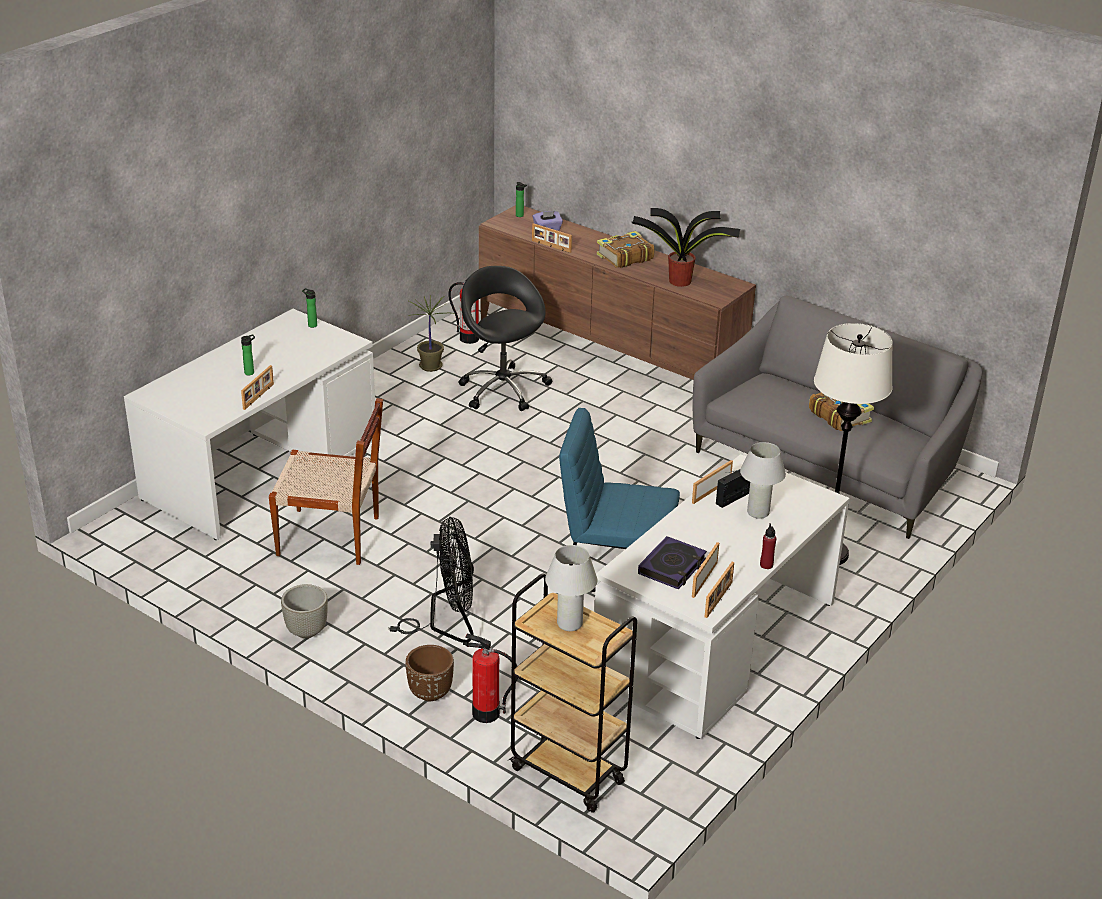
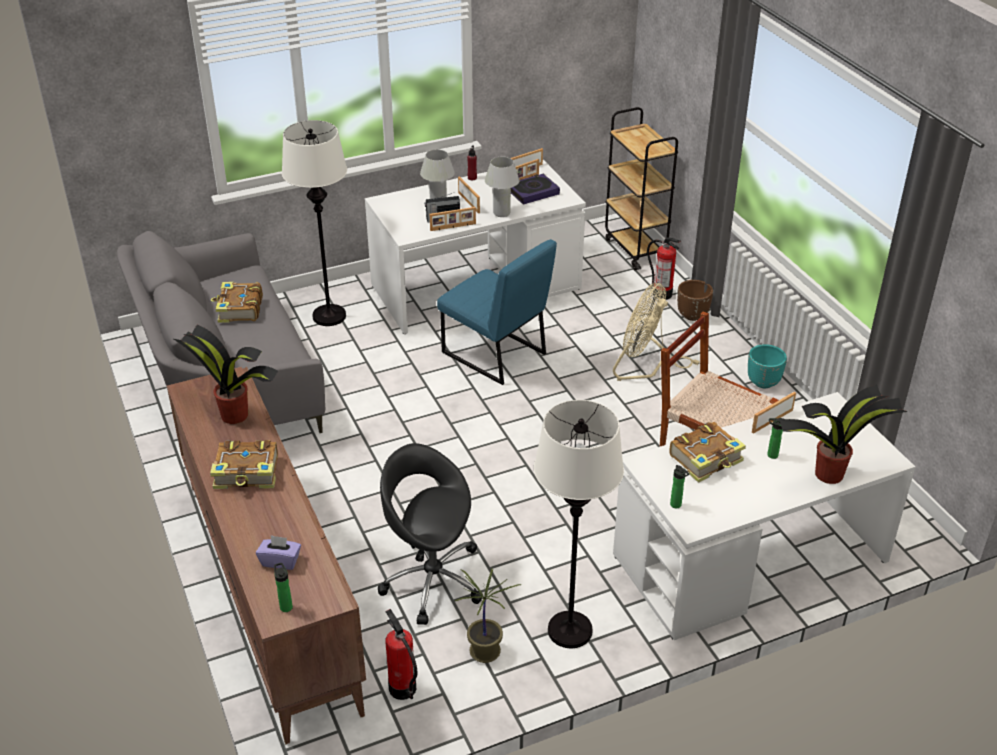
camera: 150 degrees left, 5 degrees up
(196, 373) = (831, 474): none -> potted plant
(302, 357) = (706, 459): none -> book
(306, 631) = (763, 382): grey planter -> turquoise planter
(380, 391) = (569, 630): none -> white floor lamp
(446, 615) = (650, 361): black fan -> beige fan
(502, 389) = (431, 580): black office chair -> black office chair turned 120 degrees clockwise
(551, 246) = (309, 524): picture frame -> picture frame (469, 202)
(569, 624) = (643, 145): white table lamp -> white table lamp (501, 213)

